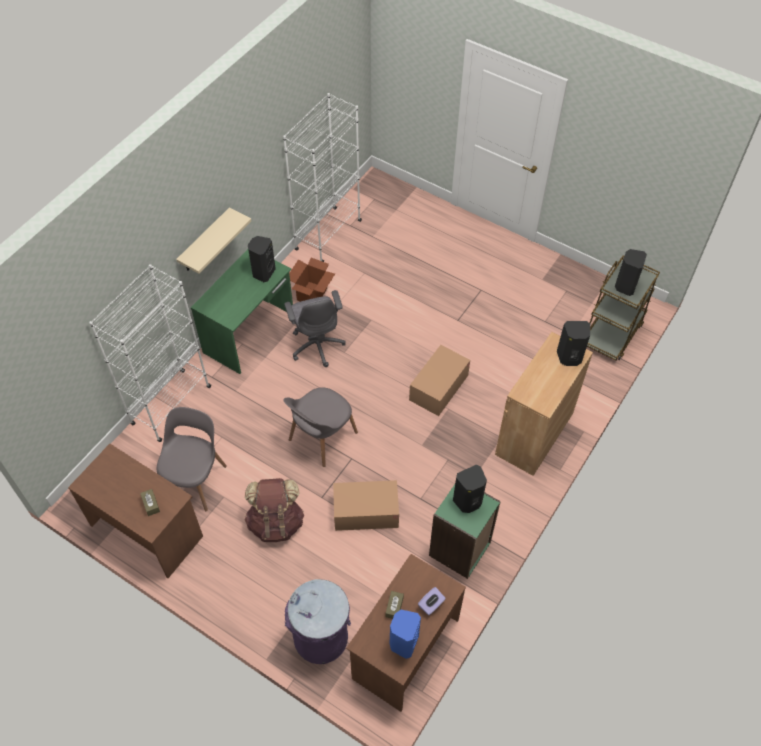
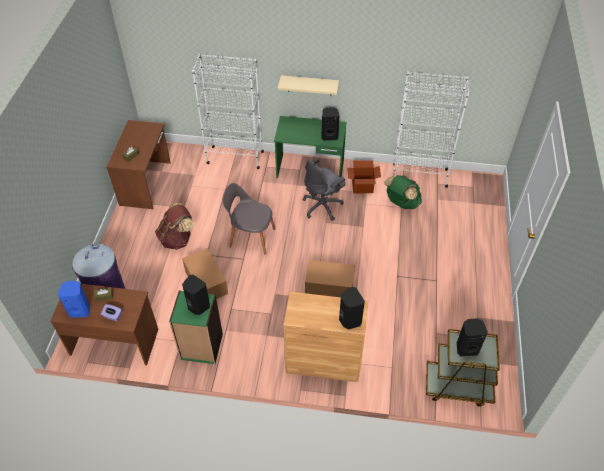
camera: 65 degrees right, 5 degrees down
(195, 480) = (189, 190): grey chair -> none
(358, 270) = (401, 203): none -> green backpack

